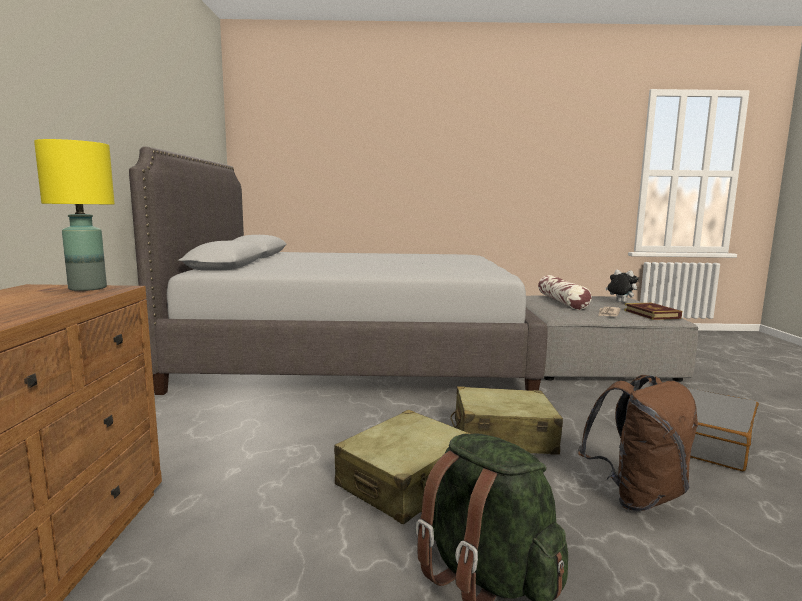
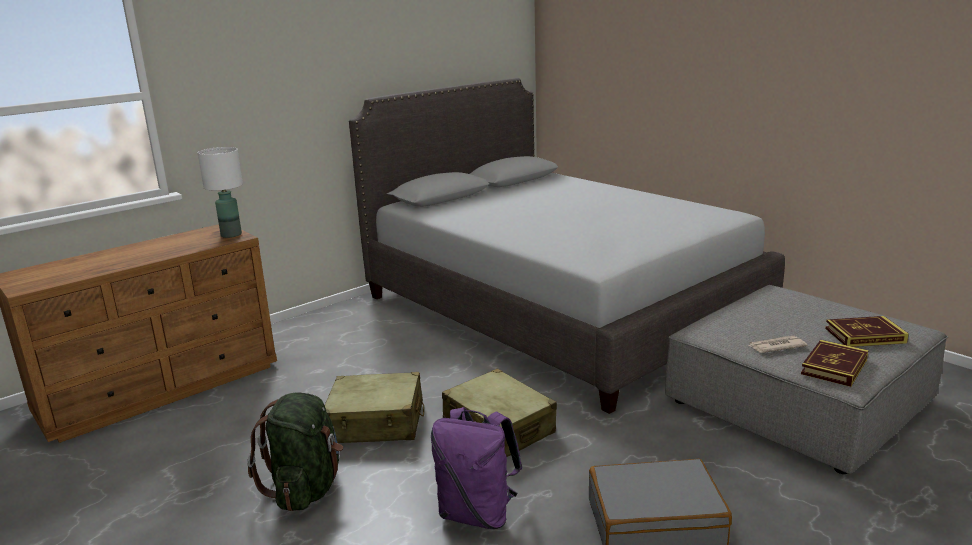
camera: 50 degrees right, 10 degrees up
(87, 288) = (230, 235): yellow table lamp -> white table lamp
(562, 302) = (783, 311): pillow -> none
(619, 302) = (865, 335): plush toy -> book
(637, 495) = (477, 514): brown backpack -> purple backpack

